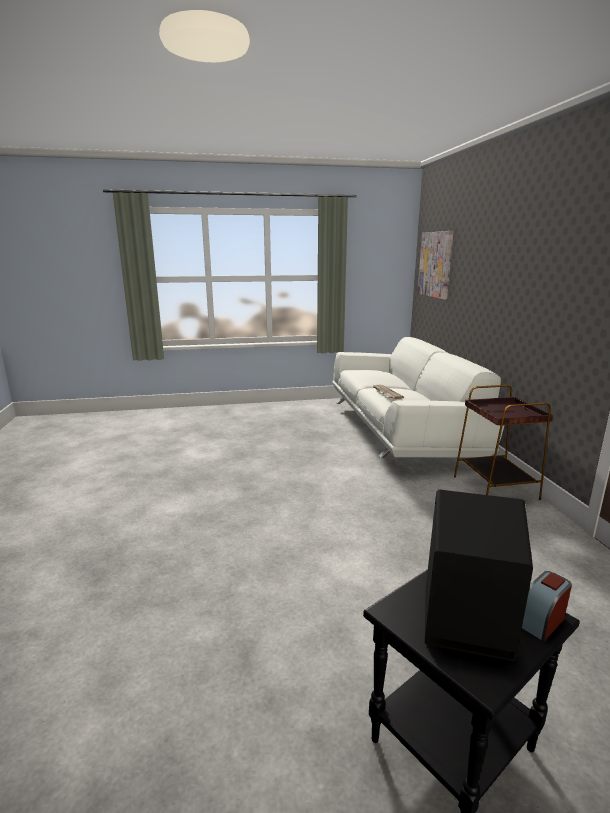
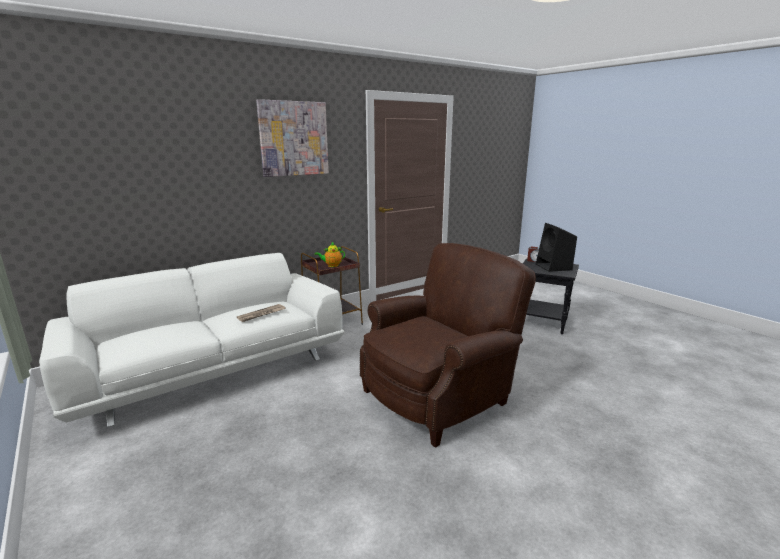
camera: 115 degrees left, 0 degrees up
(286, 510) = (440, 395): none -> brown armchair
(435, 264) = (75, 173): picture -> picture (294, 138)
(501, 411) = (332, 265): none -> teapot

